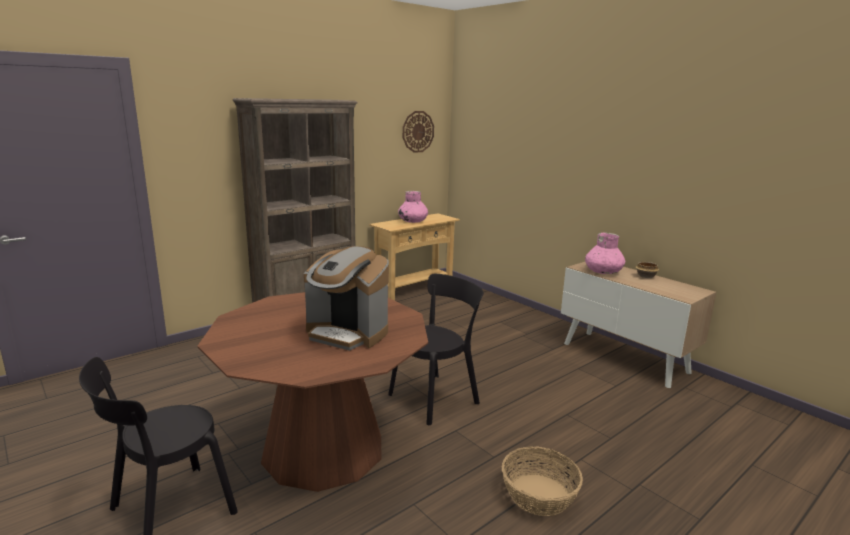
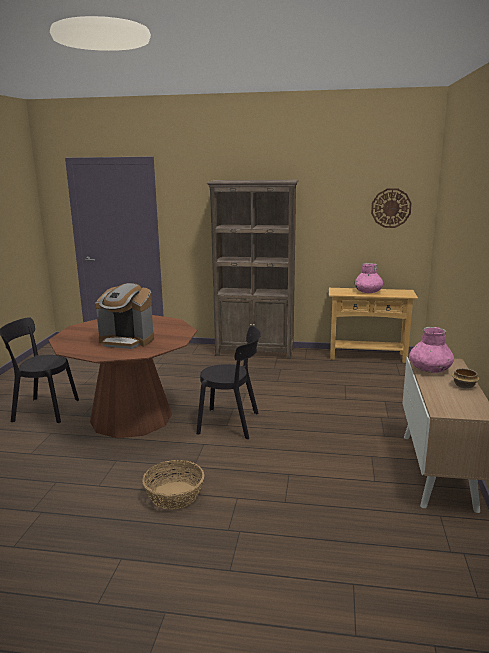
camera: 50 degrees right, 0 degrees up
(347, 333) = (127, 341): coffee machine -> coffee machine turned 60 degrees counterclockwise

